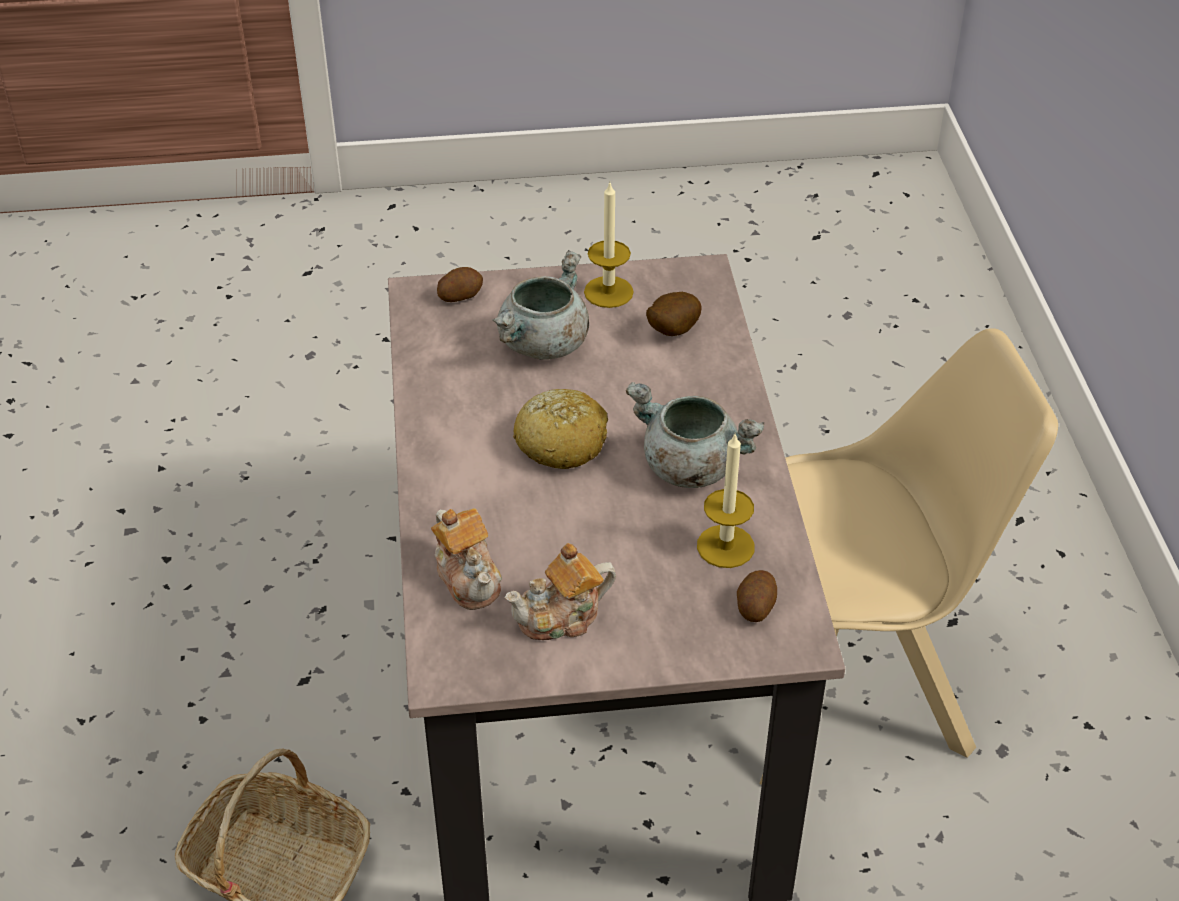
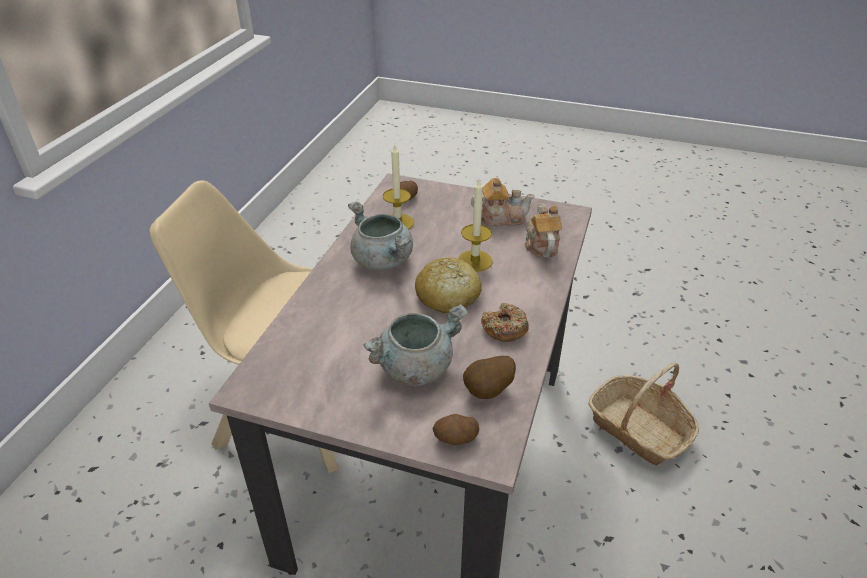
camera: 155 degrees left, 5 degrees down
(463, 421) = (504, 329): none -> donut
(608, 292) = (332, 397): candle -> candle (475, 261)
(671, 331) = (316, 347): potato -> potato (489, 392)

